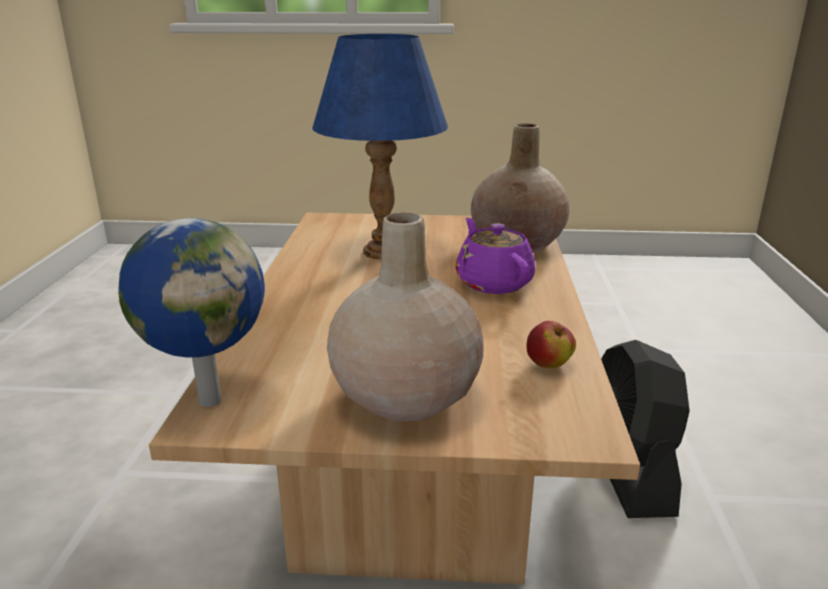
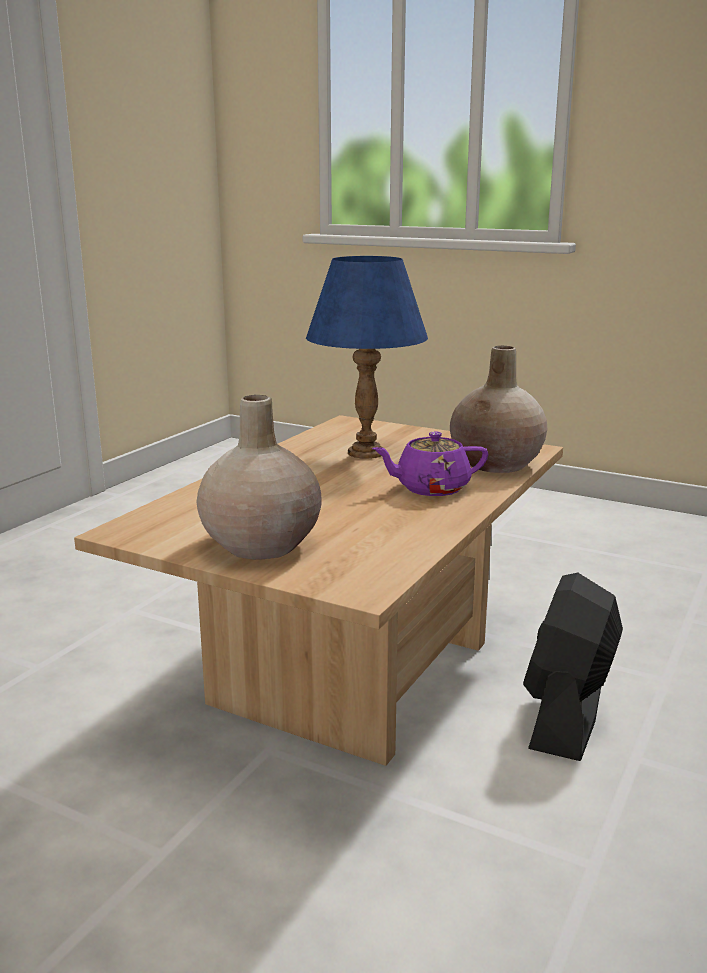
camera: 25 degrees right, 5 degrees down
(209, 399) = (132, 522): globe -> none
(493, 282) = (431, 488): purple teapot -> purple teapot turned 105 degrees counterclockwise
(548, 364) = (396, 548): apple -> none

